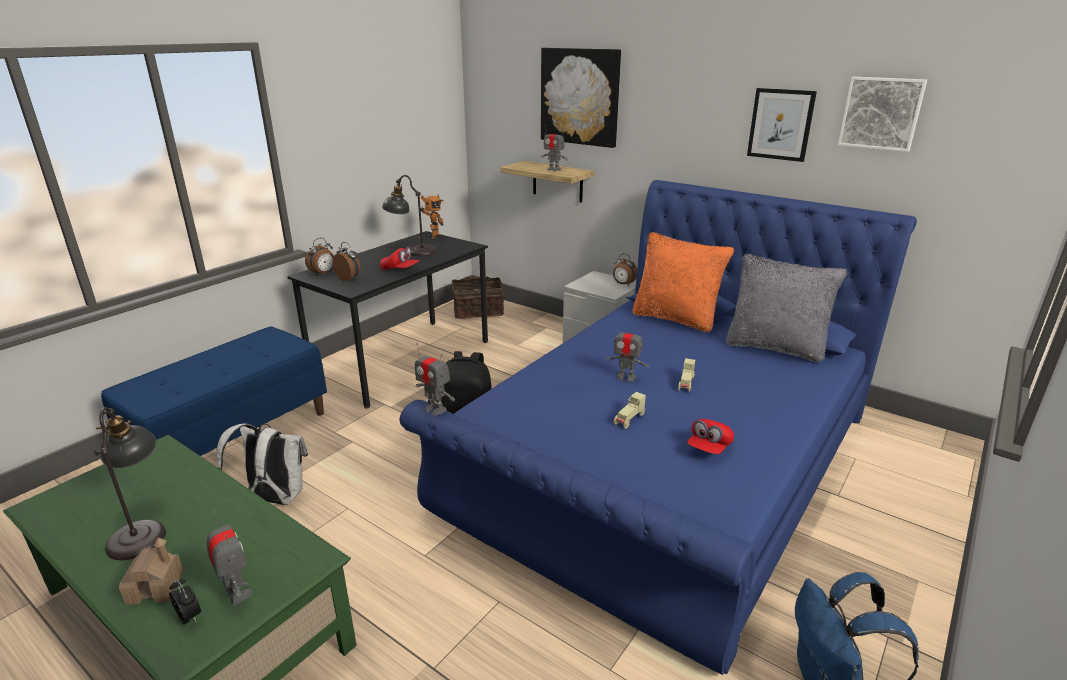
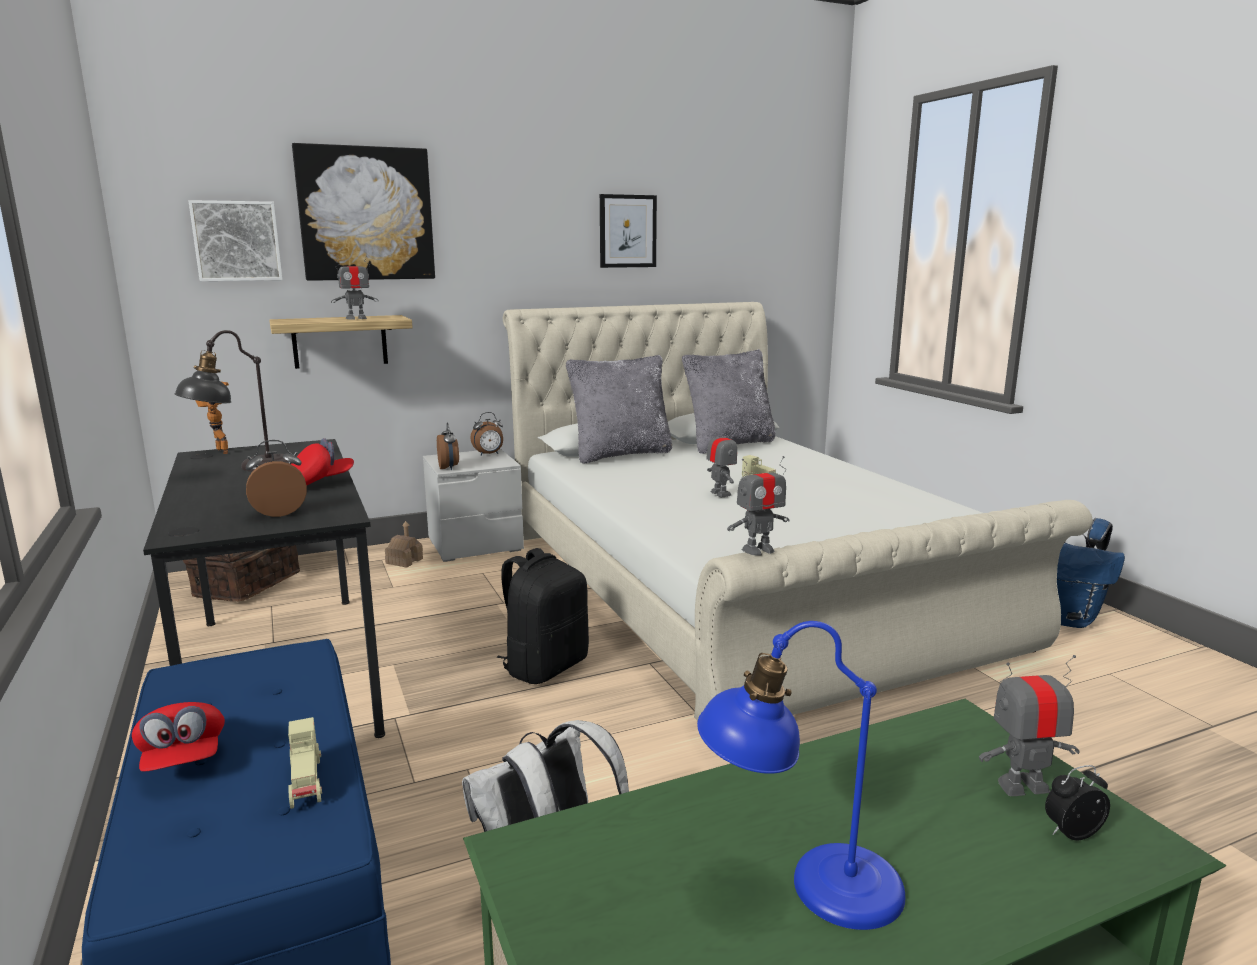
camera: 60 degrees left, 10 degrees down
(141, 524) = (799, 880): grey table lamp -> blue table lamp
(155, 587) = (993, 866): toy house -> toy house (404, 561)
(323, 274) = (209, 524): alarm clock -> alarm clock (449, 468)
(626, 377) = (720, 494): toy robot -> toy robot turned 75 degrees counterclockwise
(629, 419) = (803, 511): beige toy car -> beige toy car (307, 783)
(666, 457) = (737, 583): blue bed -> beige bed
(675, 320) = (622, 456): orange pillow -> grey pillow
(709, 447) = (877, 499): red cap -> red cap (183, 759)
(881, 113) = (709, 214): picture -> picture (237, 241)

